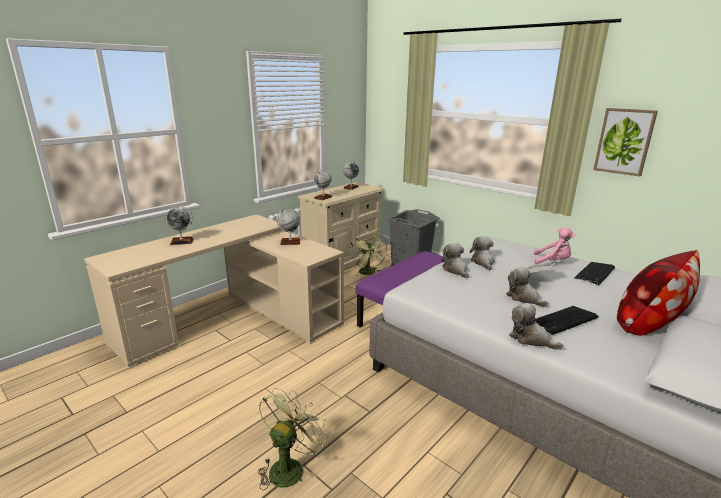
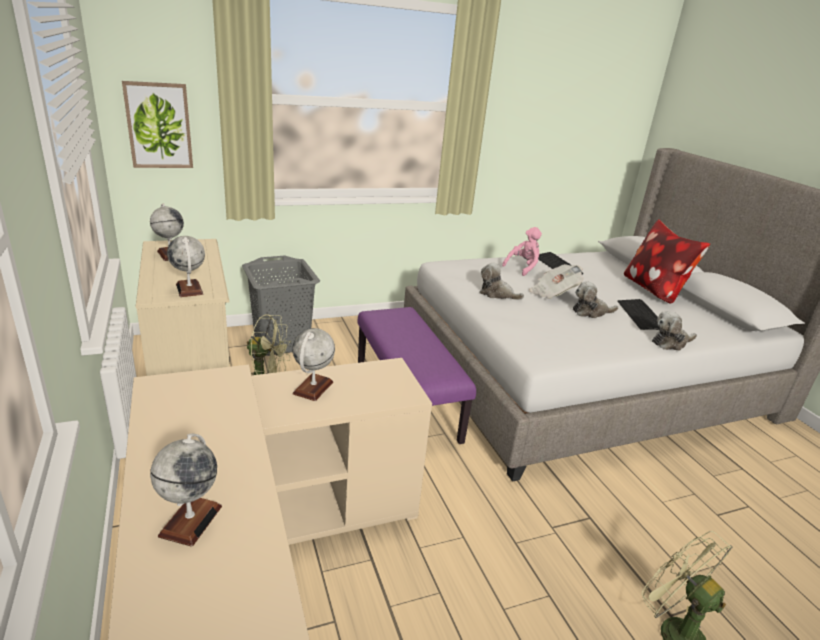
camera: 65 degrees left, 5 degrees up
(455, 270) = (506, 314): plush toy -> none
(624, 141) = (508, 124): picture -> picture (159, 125)

